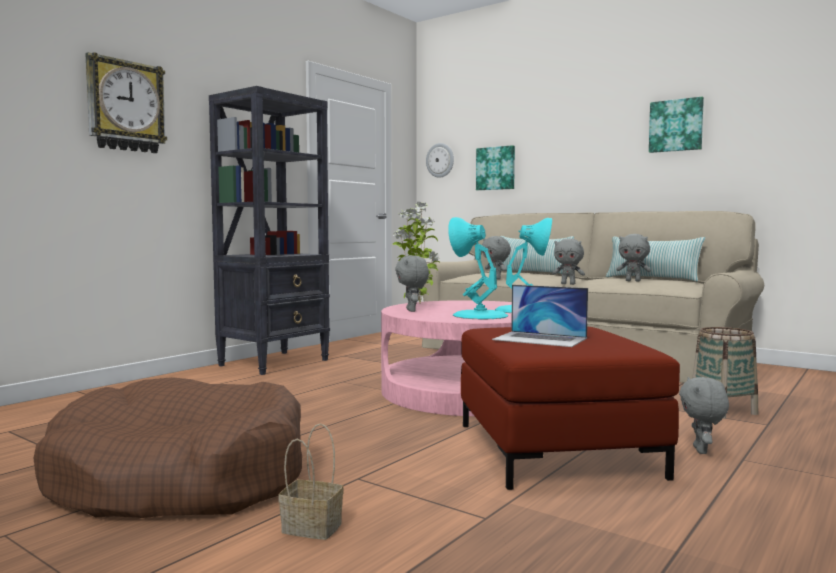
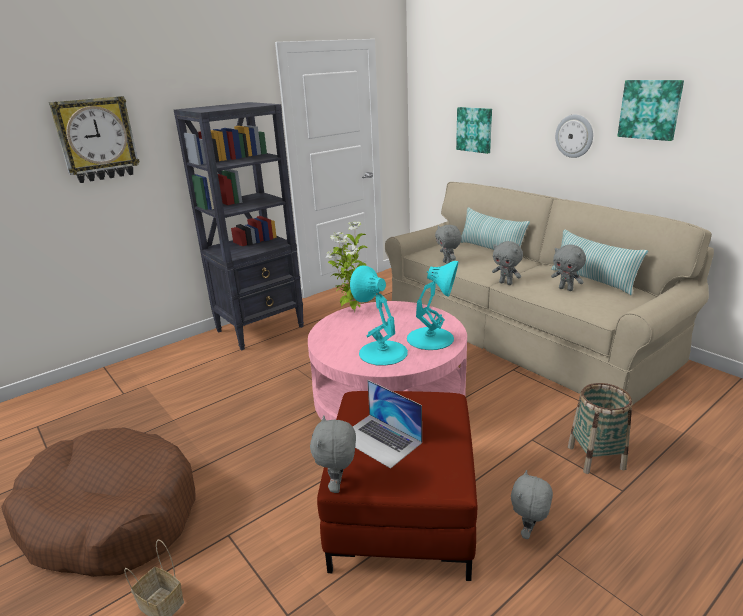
camera: 15 degrees right, 20 degrees up
(412, 310) = (335, 333): grey plush toy -> grey plush toy (338, 485)
(440, 160) = (427, 113): wall clock -> wall clock (574, 136)

